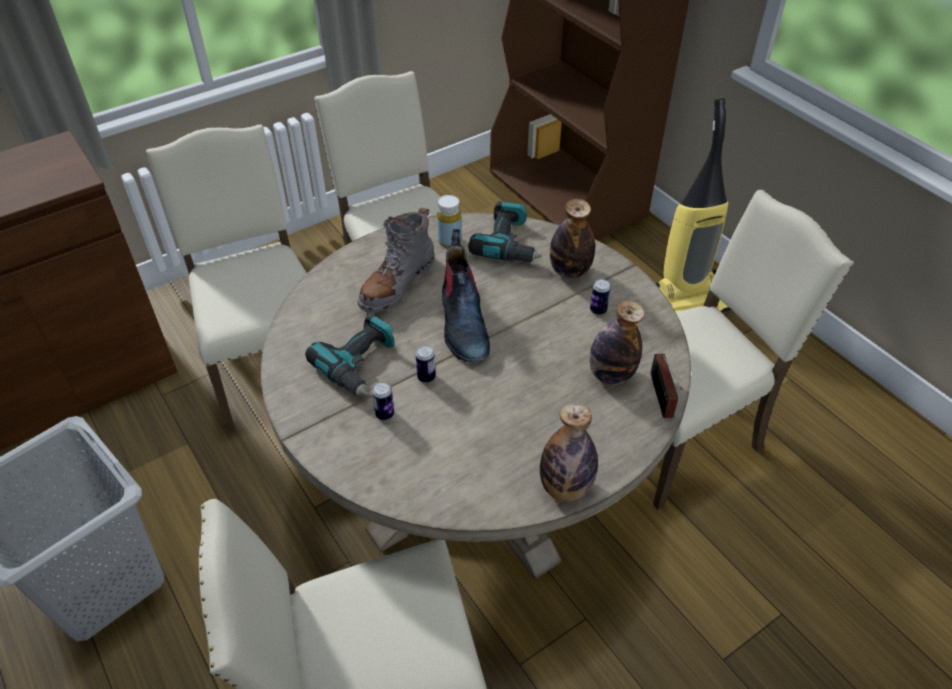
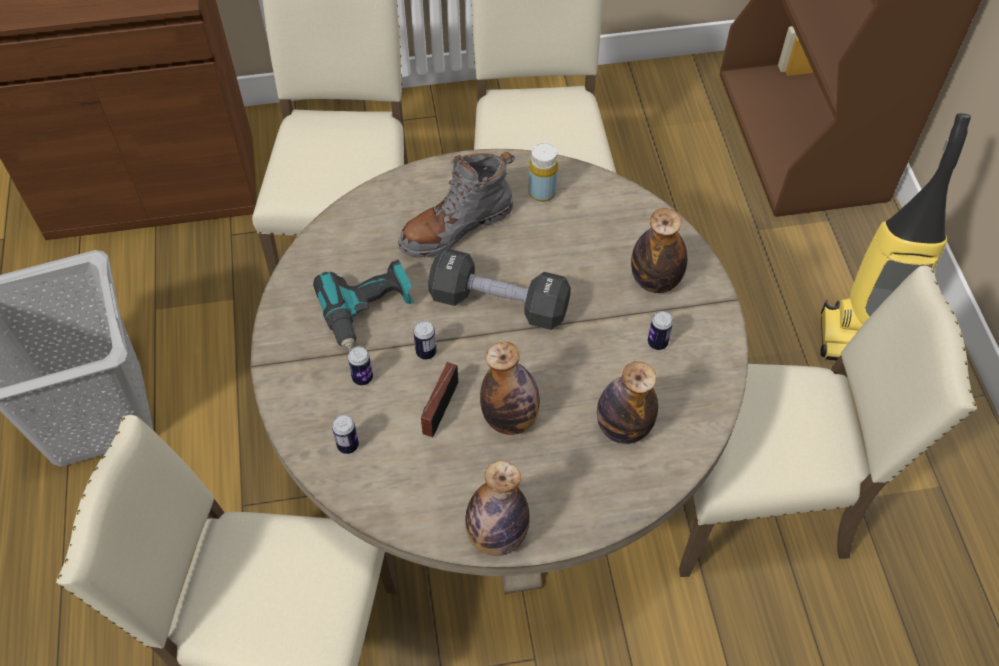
camera: 25 degrees right, 10 degrees up
(402, 468) = (348, 445): none -> can
(463, 324) = (499, 303): boot -> black dumbbell
(509, 243) = (607, 219): power drill -> none
(522, 399) = (510, 418): none -> bottle
(661, 398) = (661, 477): radio -> radio (438, 411)

